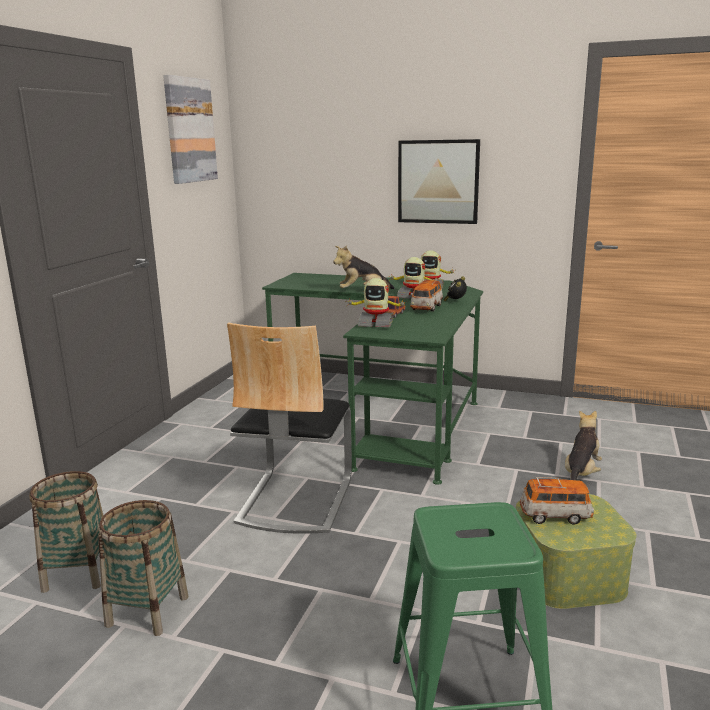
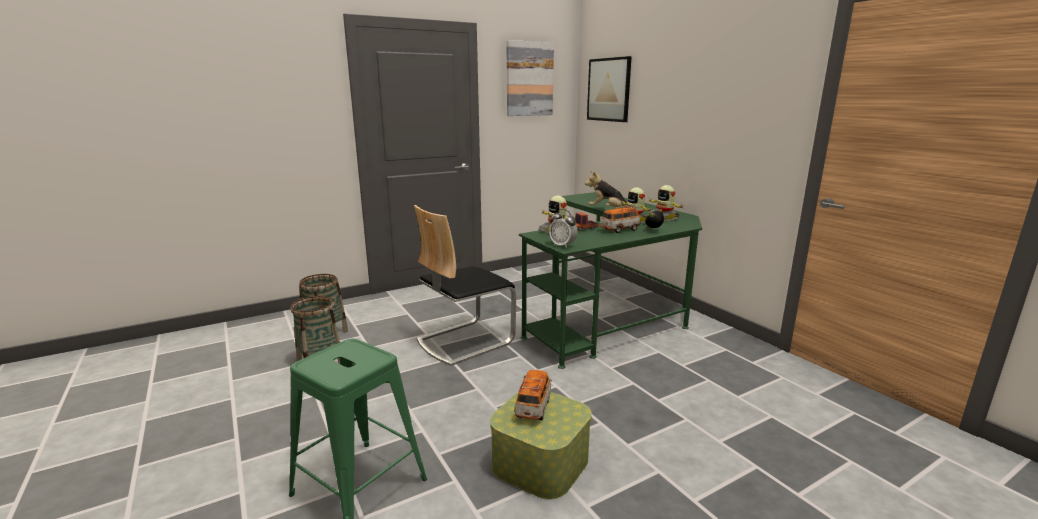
camera: 40 degrees right, 0 degrees up
(422, 336) = (562, 245): none -> alarm clock
(438, 182) = (699, 126): picture -> picture (609, 90)
(555, 516) = (533, 407): toy car -> toy car turned 120 degrees counterclockwise
(581, 474) = (681, 408): plush toy -> none

